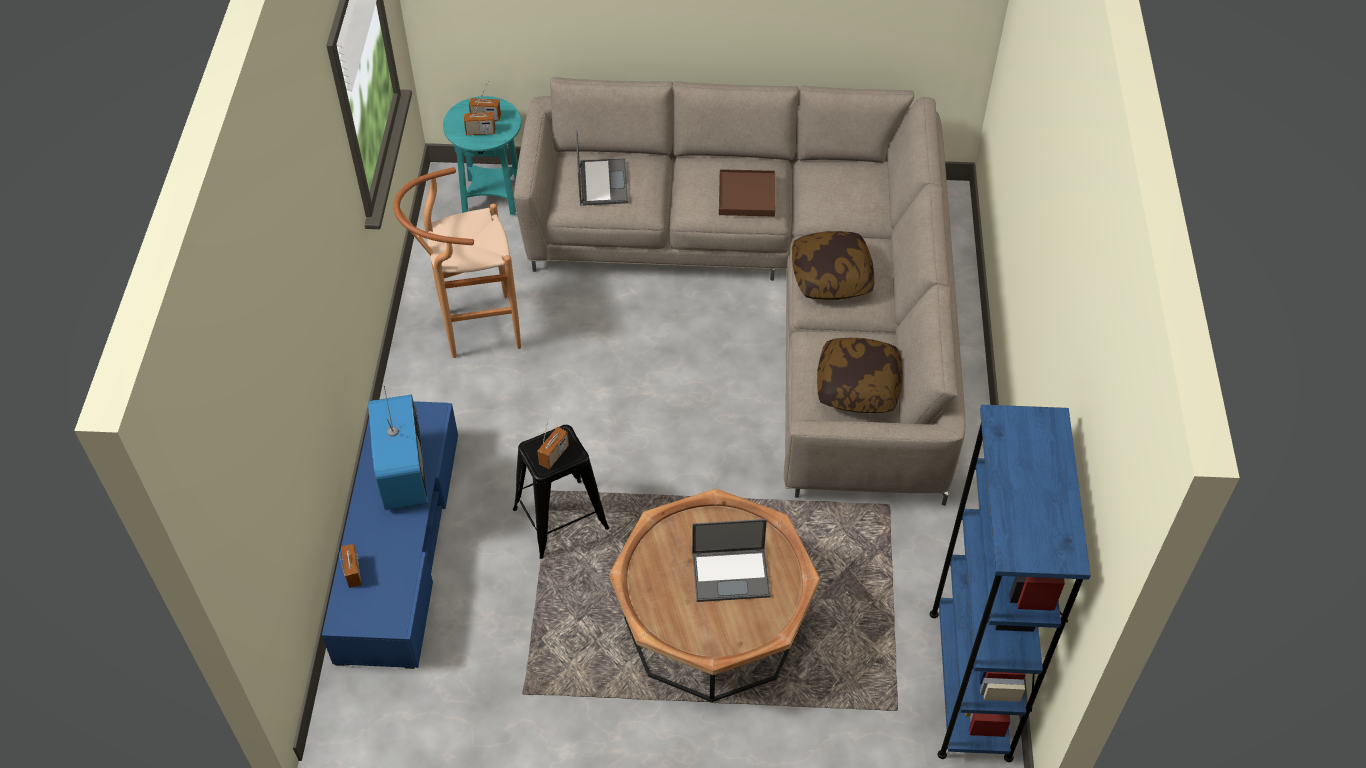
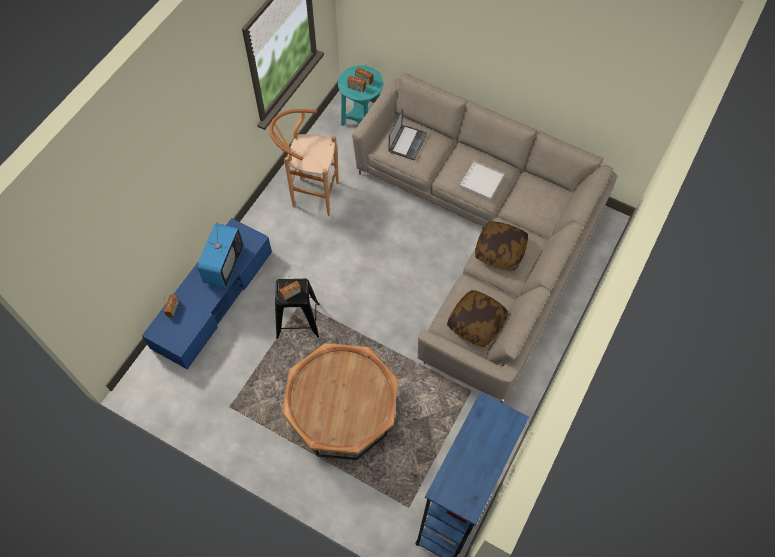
camera: 25 degrees right, 10 degrees up
(731, 574) = (351, 398): laptop -> none
(747, 195) = (481, 182): brown tray -> white tray

